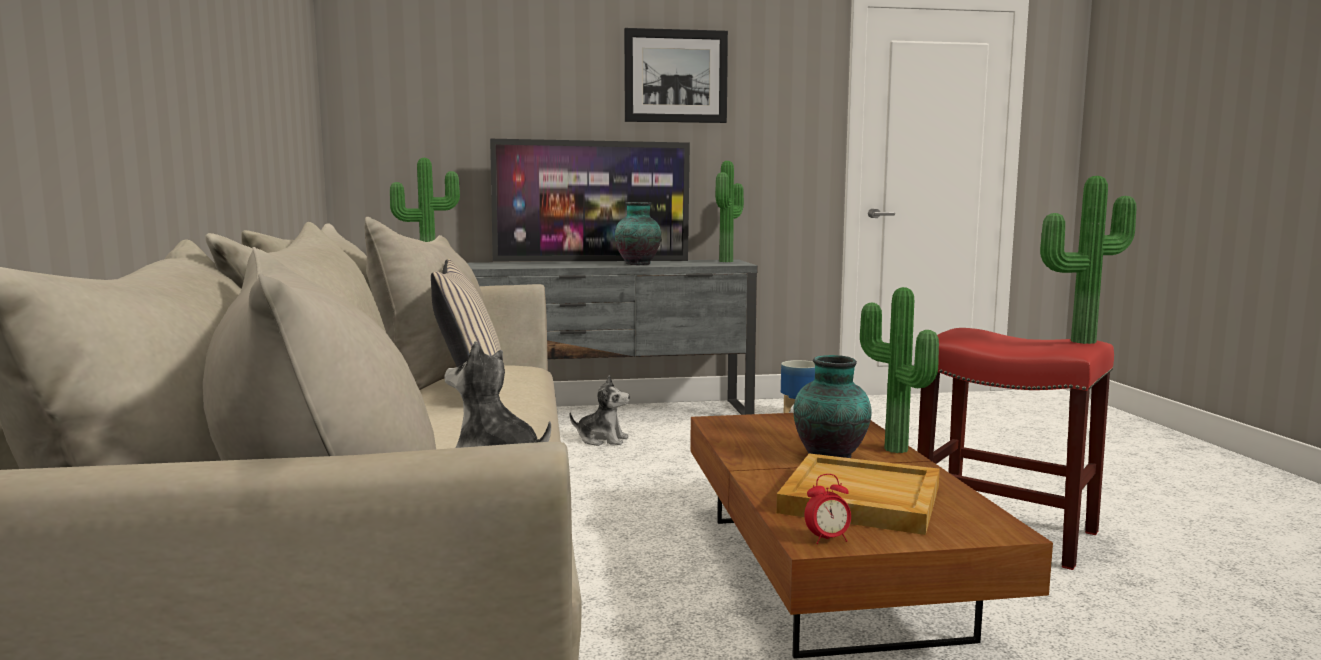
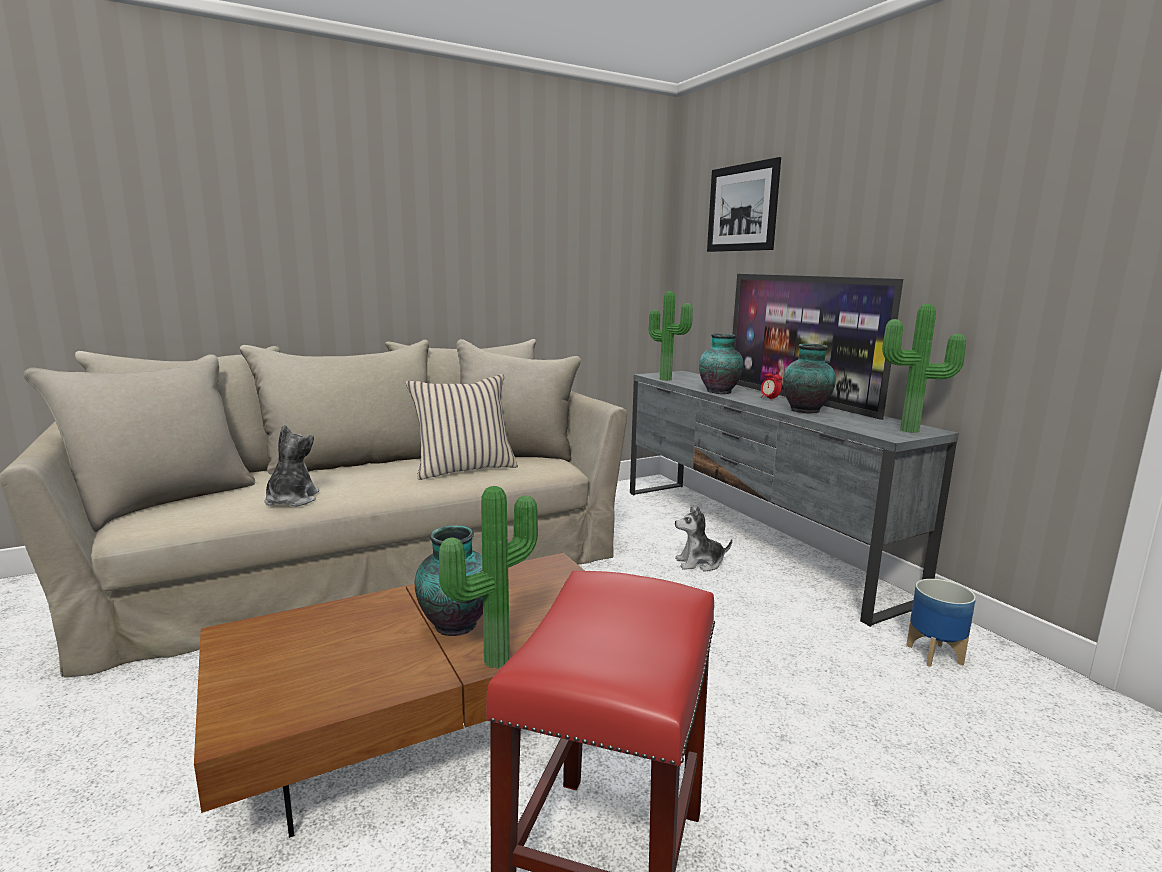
camera: 70 degrees right, 5 degrees up
(525, 266) = (719, 392): none -> vase
(602, 440) = (699, 563): plush toy -> plush toy turned 90 degrees clockwise
(676, 76) = (919, 195): picture -> picture (742, 208)
(827, 539) = (234, 638): alarm clock -> alarm clock (769, 399)
(859, 499) = (330, 647): beige tray -> none
(1079, 341) = (594, 667): potted plant -> none

